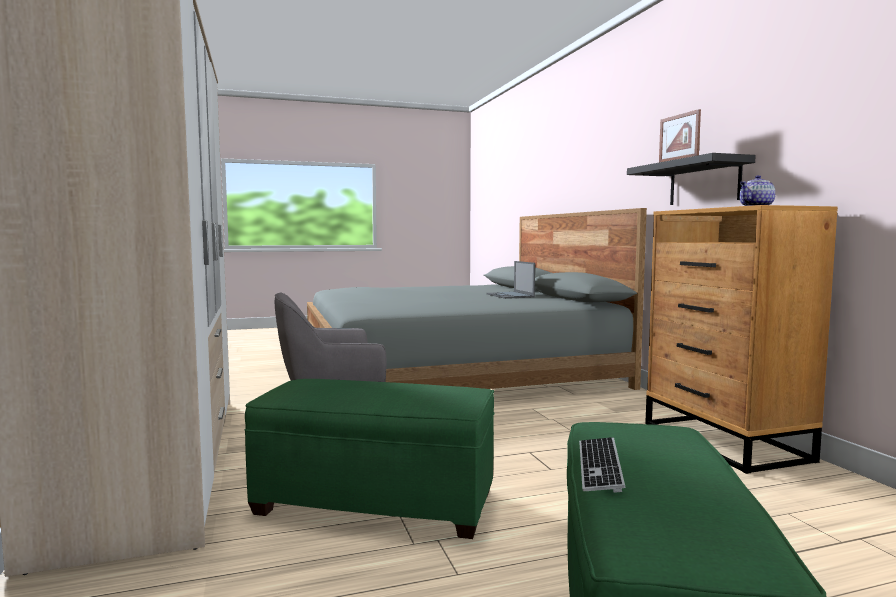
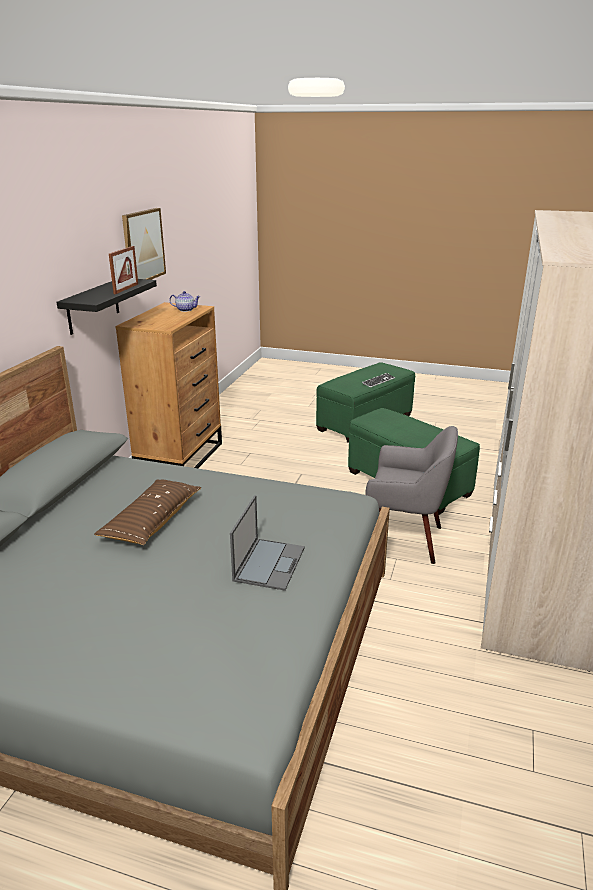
camera: 145 degrees left, 20 degrees up
(474, 297) = (152, 521): none -> brown pillow
(510, 295) = (93, 516): laptop -> laptop (269, 563)
(817, 110) = (143, 246): none -> picture

